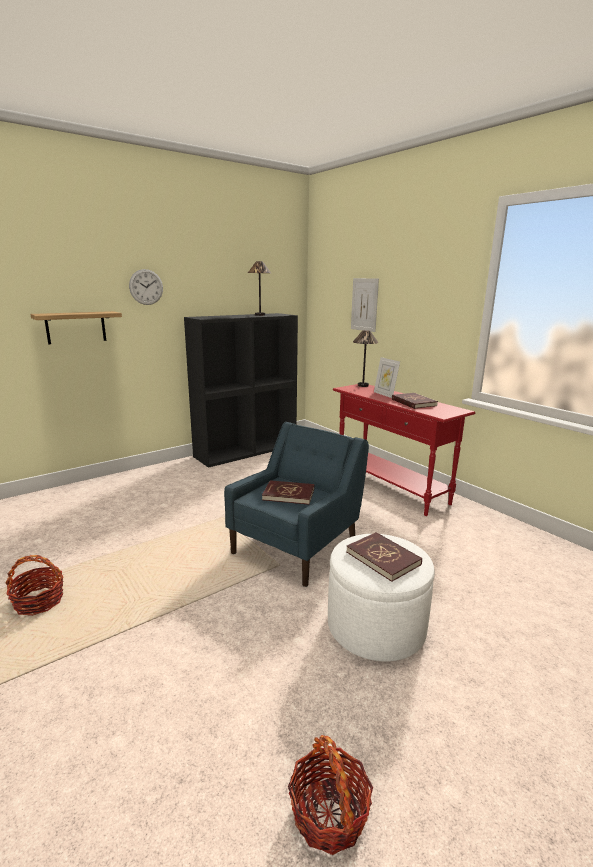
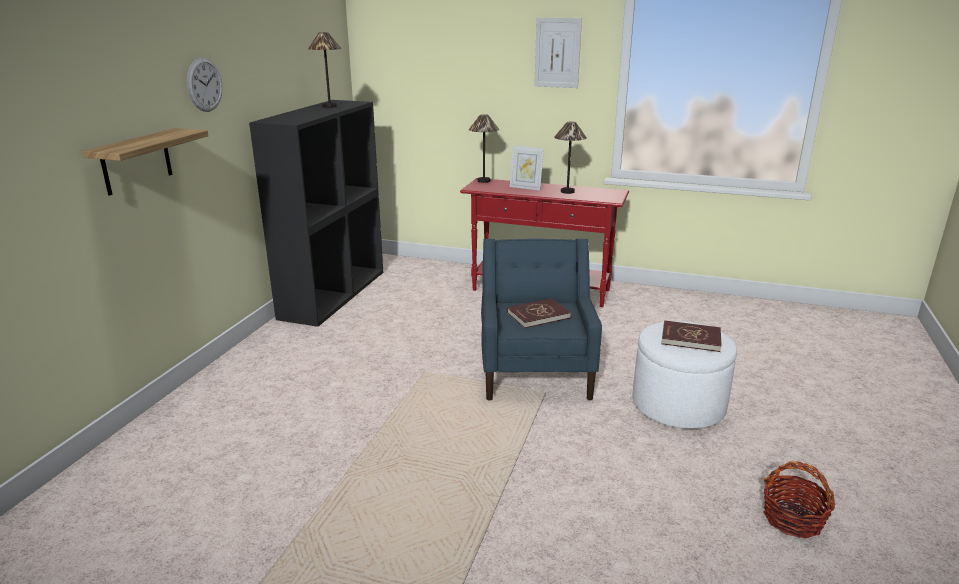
camera: 35 degrees left, 5 degrees up
(39, 601) = (366, 524): basket -> none
(364, 304) = (455, 81): picture -> picture (557, 53)
(413, 402) = (567, 191): red book -> table lamp

